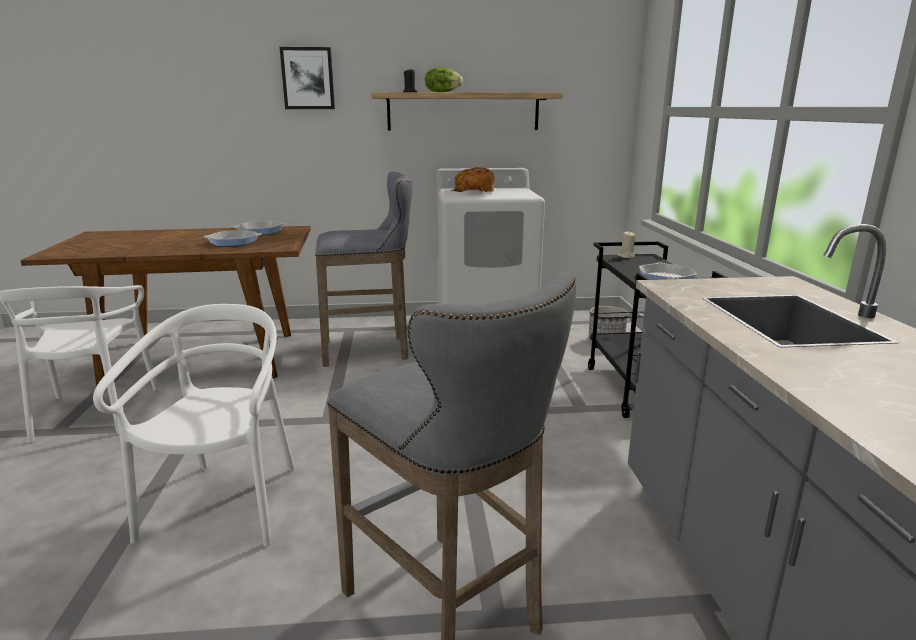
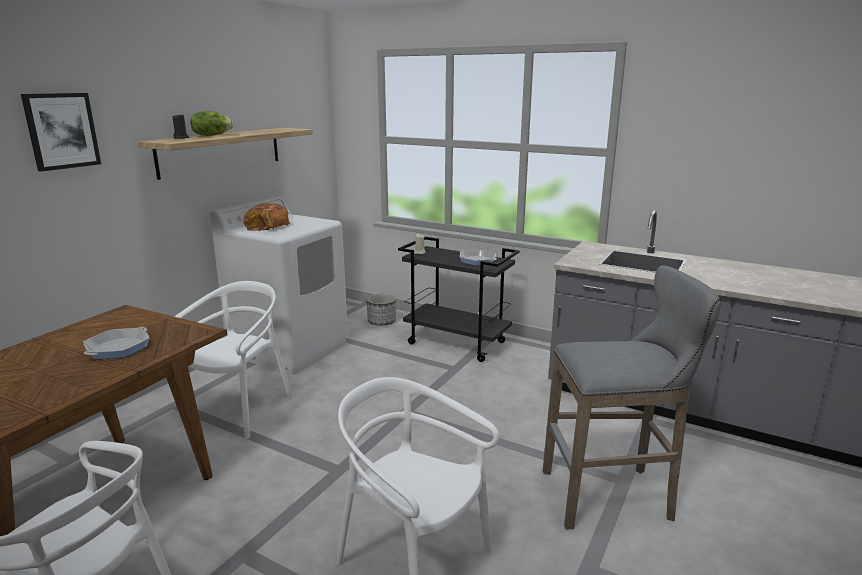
camera: 55 degrees left, 0 degrees up
(260, 231) = (97, 328): frying pan -> none
(369, 350) = (240, 410): grey stool -> white chair

